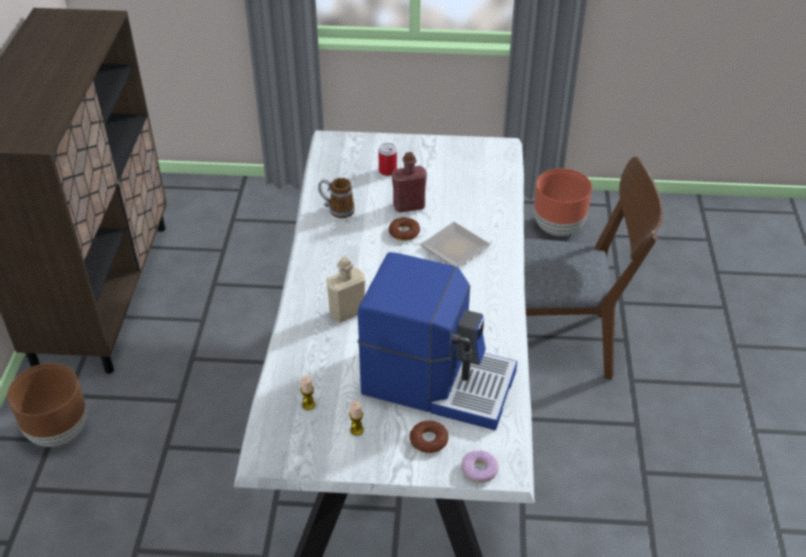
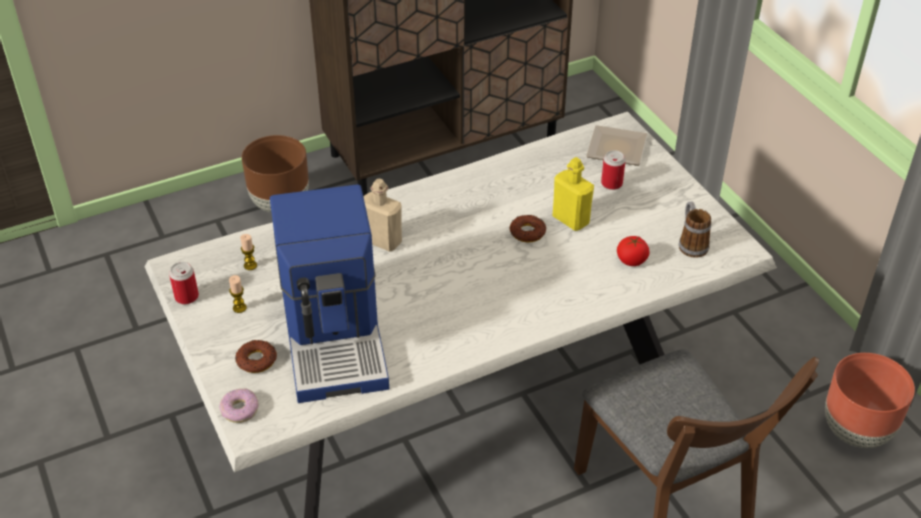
camera: 60 degrees right, 0 degrees up
(314, 462) = (186, 297): none -> can
(337, 210) = (519, 175): mug -> mug (691, 243)
(409, 206) = (571, 220): red bottle -> yellow bottle
(452, 248) = (534, 275): plate -> plate (615, 147)
(474, 197) = (631, 260): none -> tomato

